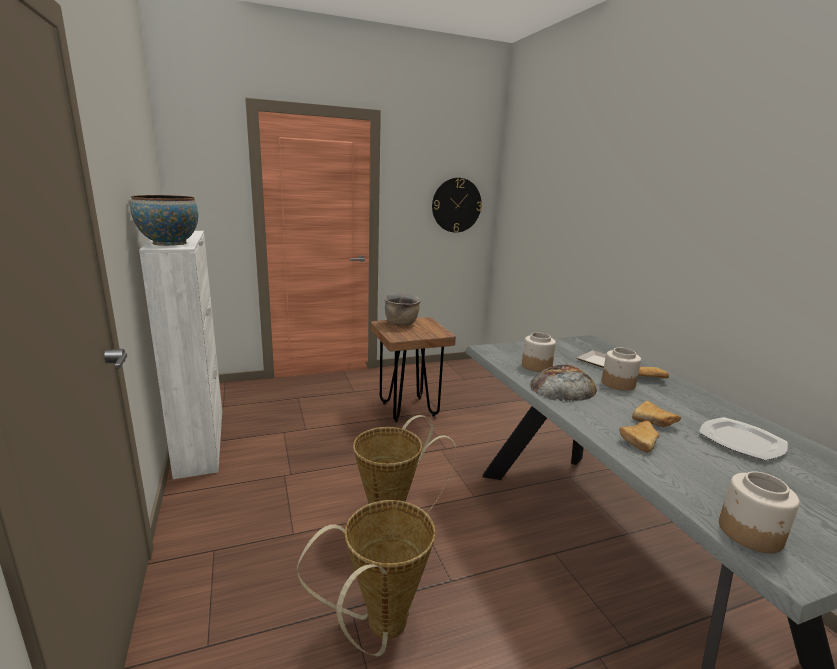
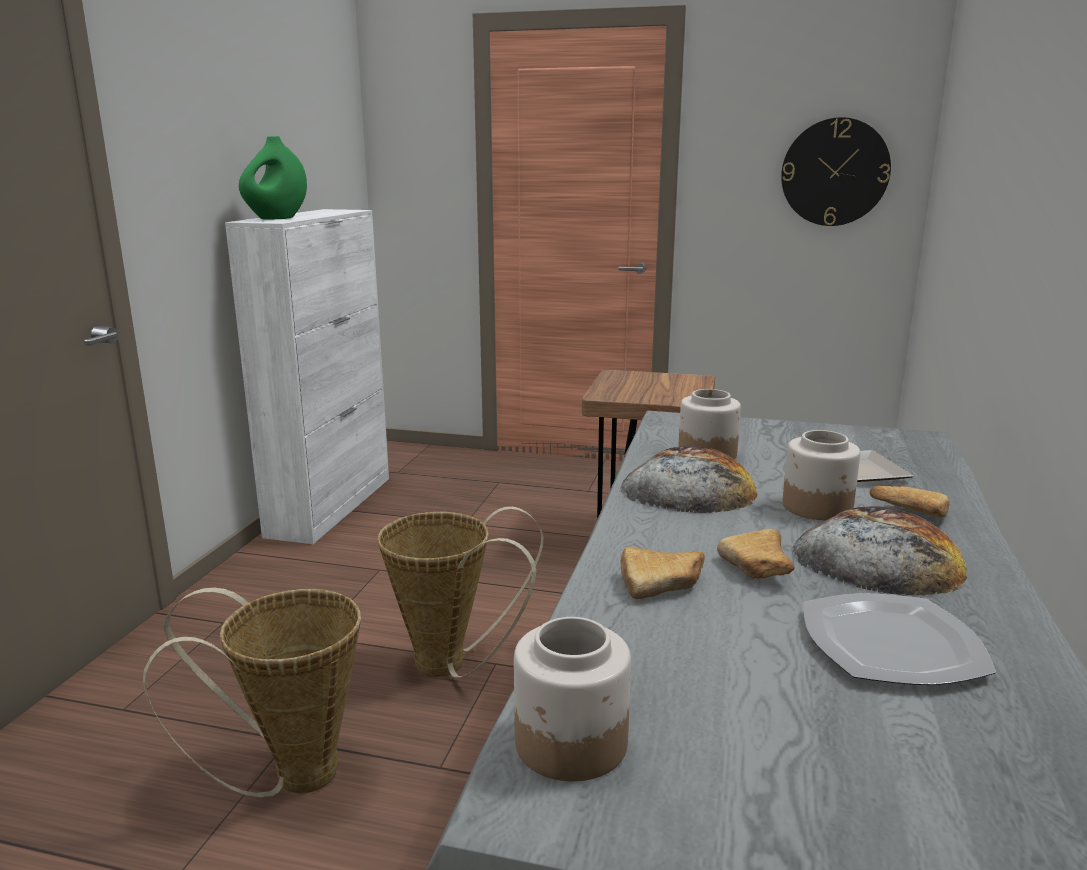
camera: 35 degrees right, 0 degrees up
(169, 243) = (277, 218): bowl -> green vase
(401, 324) = (645, 379): brown cooking pot -> none
(676, 403) = (878, 559): none -> bread

